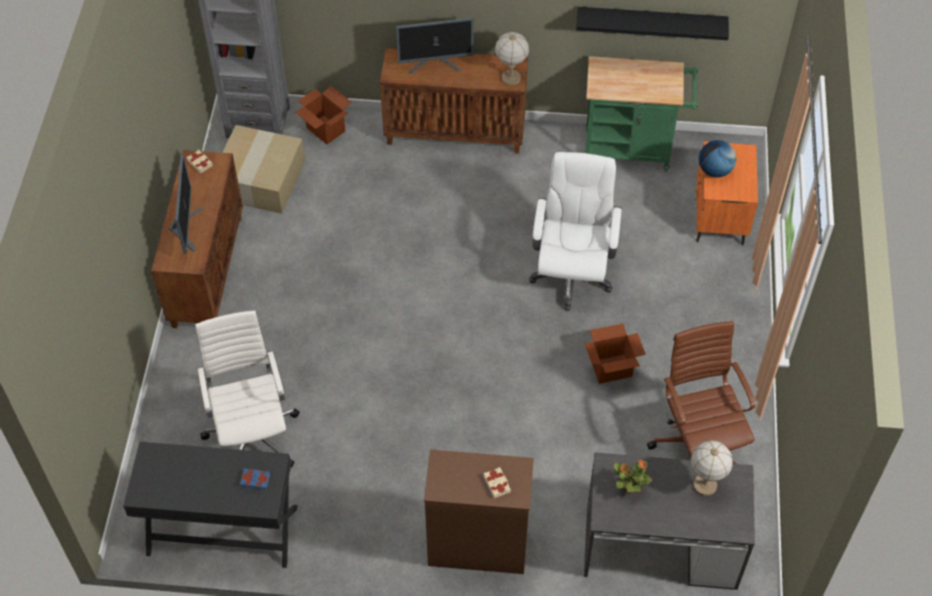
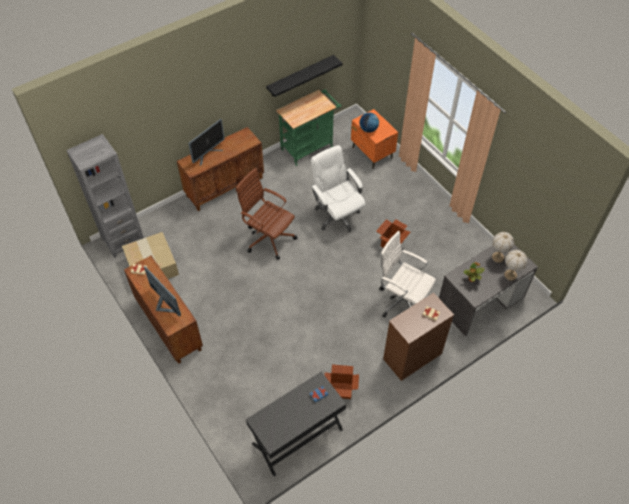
camera: 40 degrees left, 0 degrees up
(253, 435) = (268, 383): white office chair -> white office chair (402, 300)
(325, 129) = (161, 223): cardboard box -> cardboard box (340, 390)
(510, 78) = (249, 140): table lamp -> table lamp (510, 275)
(698, 445) = (455, 250): brown office chair -> brown office chair (268, 238)

